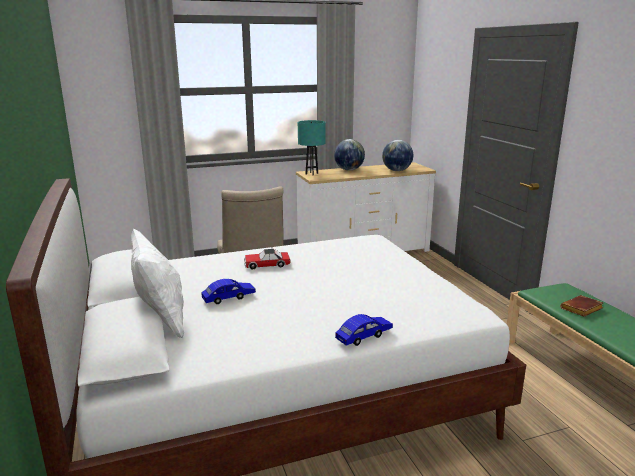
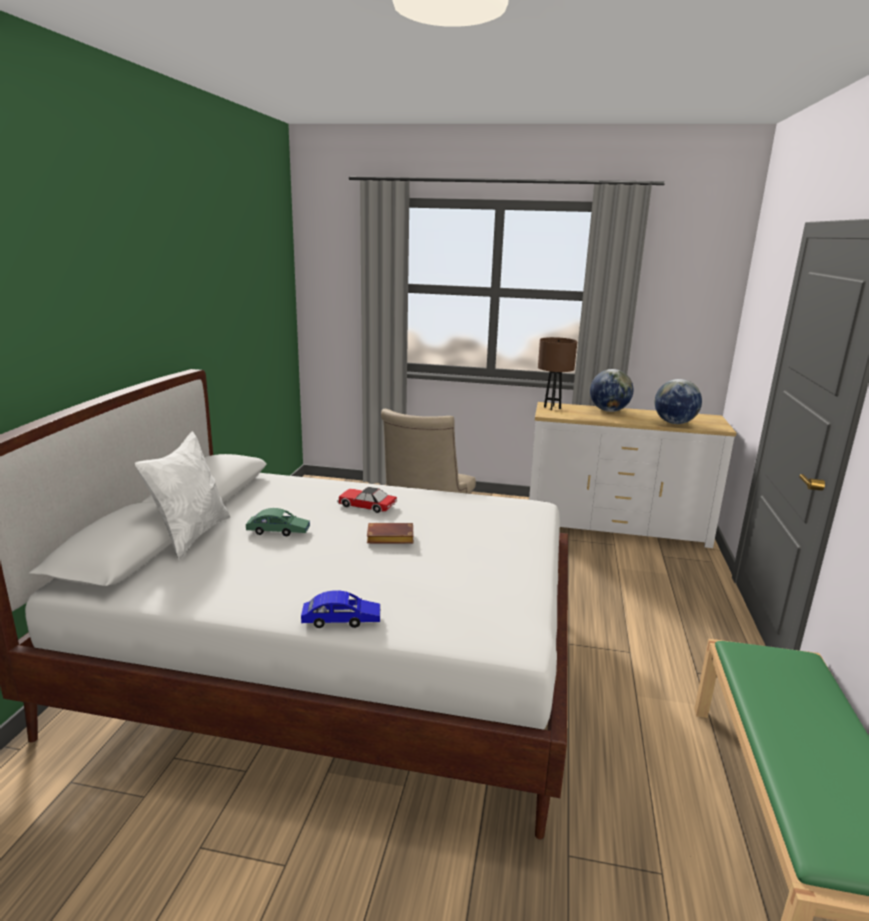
camera: 30 degrees right, 0 degrees up
(229, 298) = (278, 531): blue toy car -> green toy car
(312, 174) = (552, 408): turquoise table lamp -> brown table lamp
(581, 310) = (784, 703): brown book -> brown book (388, 538)

